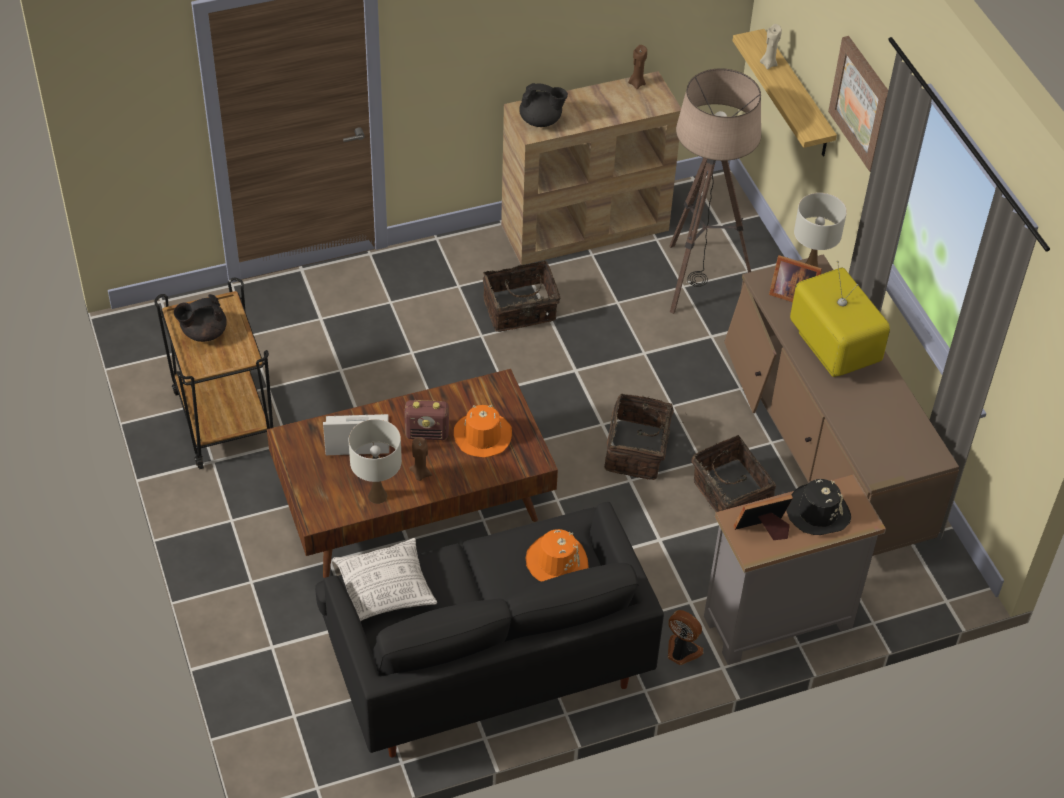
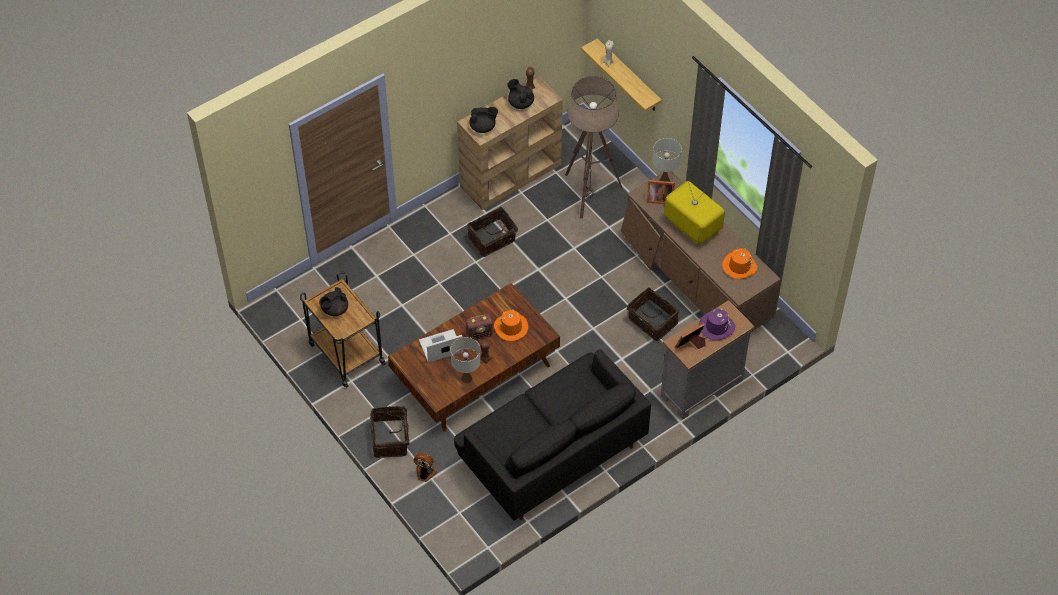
camera: 15 degrees left, 5 degrees up
(385, 589) = (494, 430): pillow -> none
(557, 561) = (580, 389): orange hat -> orange hat (739, 266)
(614, 100) = (520, 103): none -> black teapot
(637, 451) = (591, 309): basket -> basket (391, 439)
(681, 651) = (655, 419): fan -> fan (425, 474)
(817, 512) = (716, 326): black hat -> purple hat
(862, 103) = (676, 84): picture -> none

